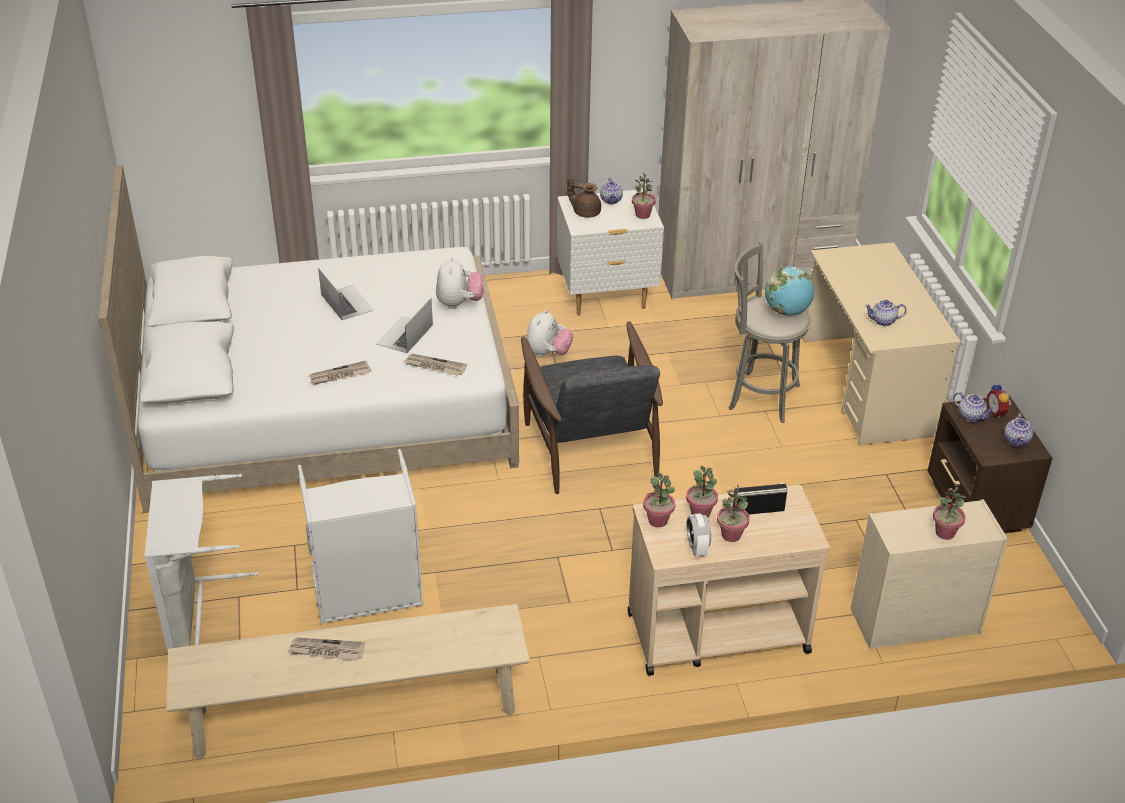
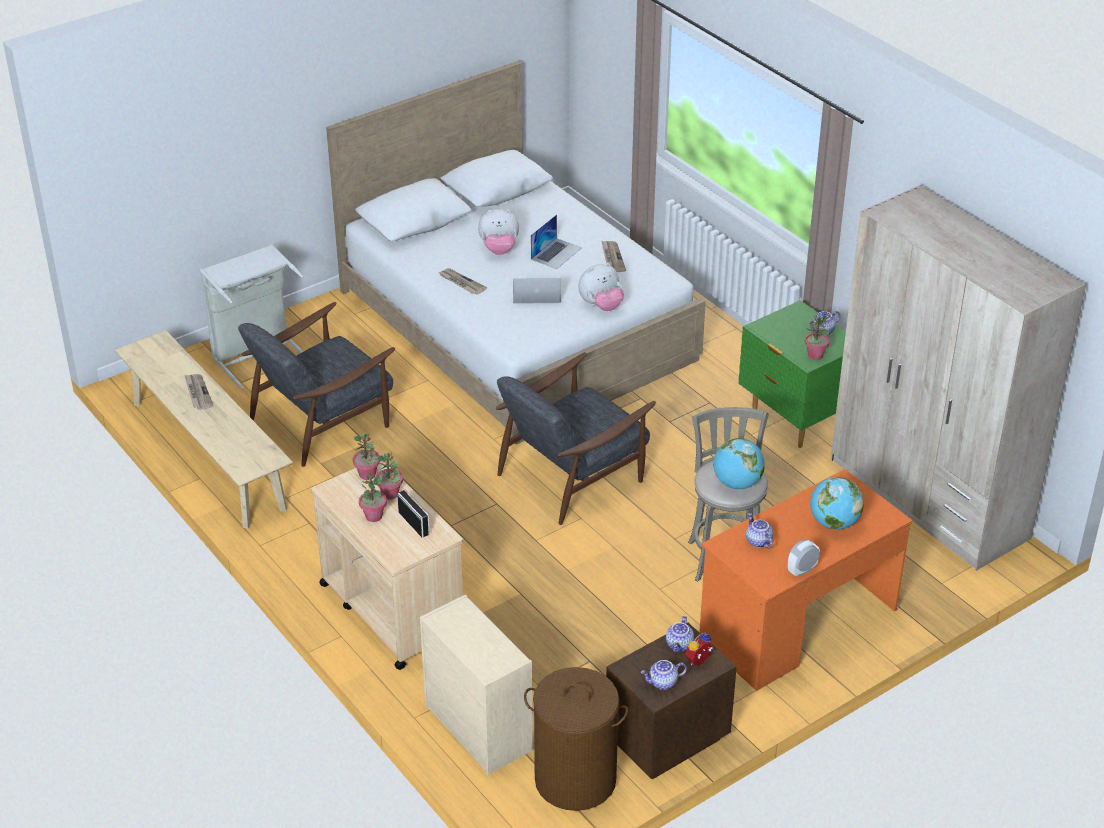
camera: 65 degrees right, 0 degrees up
(368, 595) = (322, 420): grey laundry basket -> grey armchair
(435, 366) = (507, 322): newspaper -> newspaper (612, 258)
(548, 353) = (680, 412): plush toy -> plush toy (499, 249)
(585, 212) = (788, 322): brown teapot -> none
(606, 298) = (794, 420): white nightstand -> green nightstand
(697, 548) = (347, 502): alarm clock -> alarm clock (802, 570)
(867, 388) = (797, 624): beige desk -> orange desk
(878, 278) = (833, 523): none -> globe
(944, 533) = (468, 645): potted plant -> none
(1006, 578) = (575, 780): none -> brown laundry basket

